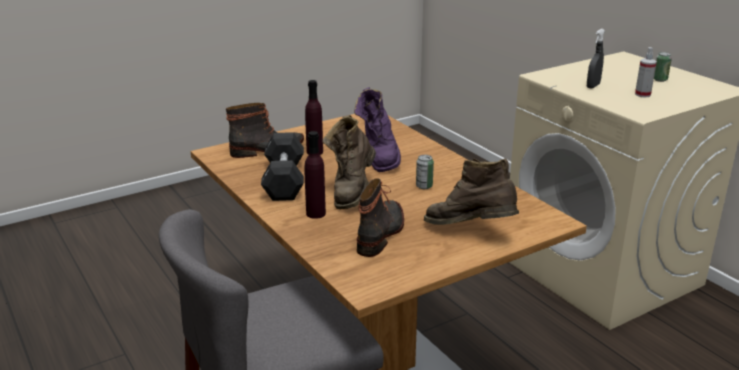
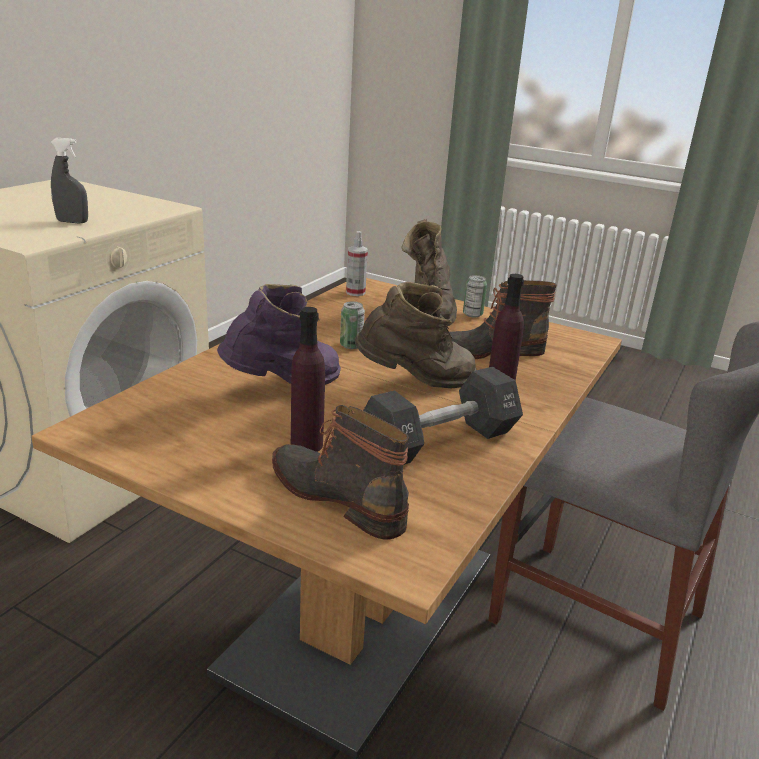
camera: 120 degrees left, 0 degrees up
(642, 94) = (99, 206): spray bottle -> spray bottle (355, 292)
(660, 80) = (31, 199): can -> can (472, 314)

